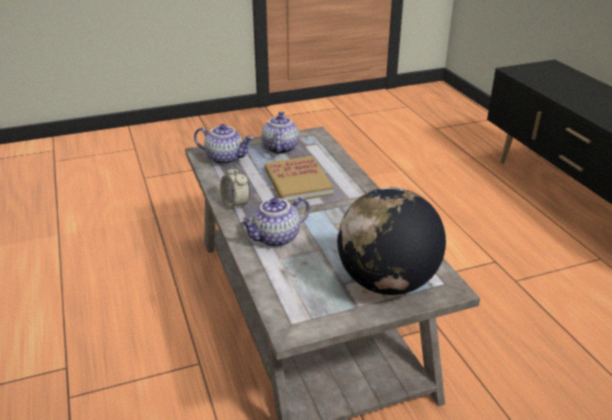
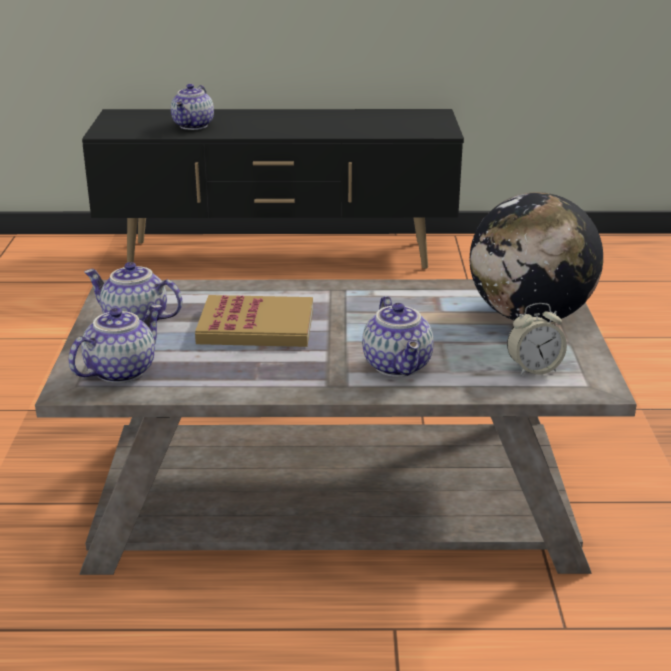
camera: 70 degrees left, 5 degrees down
(235, 204) = (282, 382): alarm clock -> alarm clock (533, 369)
(566, 89) = (194, 126): none -> teapot

